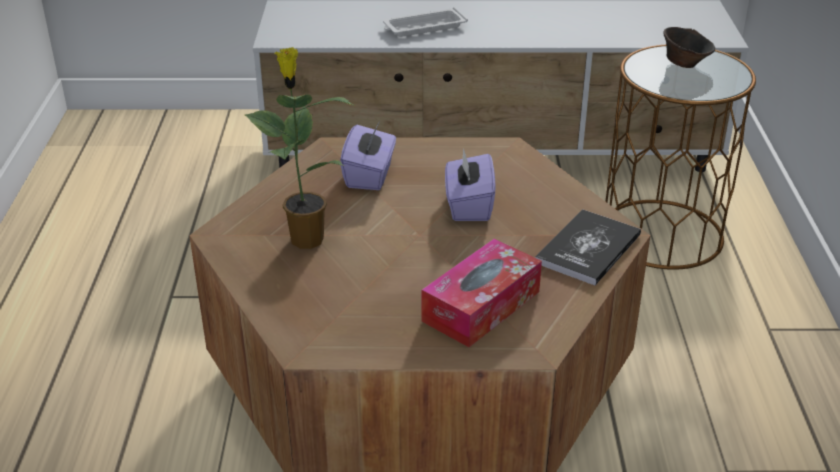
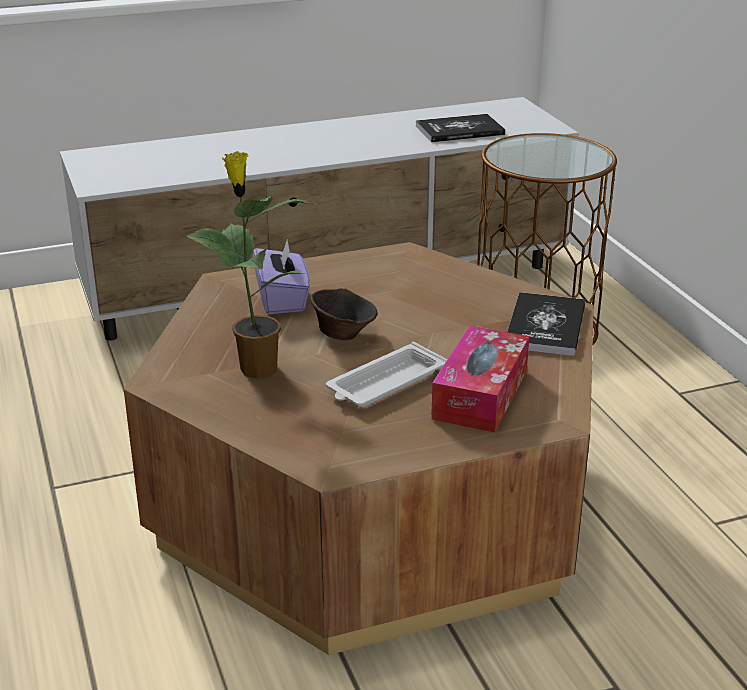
camera: 20 degrees left, 5 degrees down
(423, 27) = (252, 155): white tray -> white tray (385, 383)
(468, 206) = (403, 309): purple tissue box -> none
(631, 29) = (459, 130): none -> book
(684, 64) = (542, 149): brown bowl -> brown bowl (343, 334)

